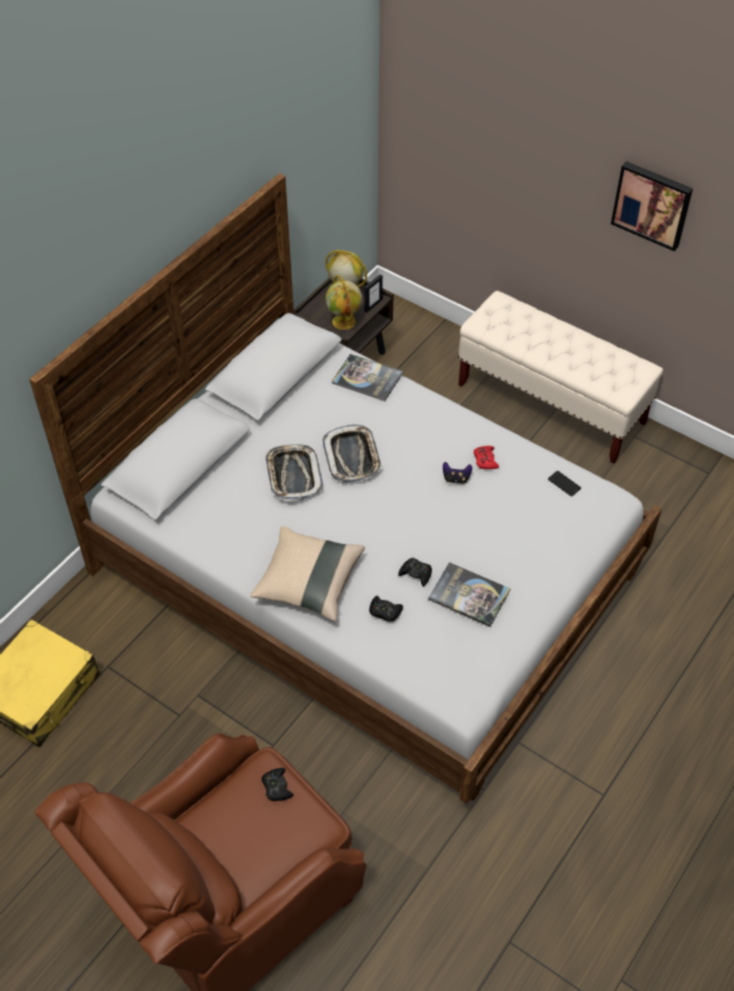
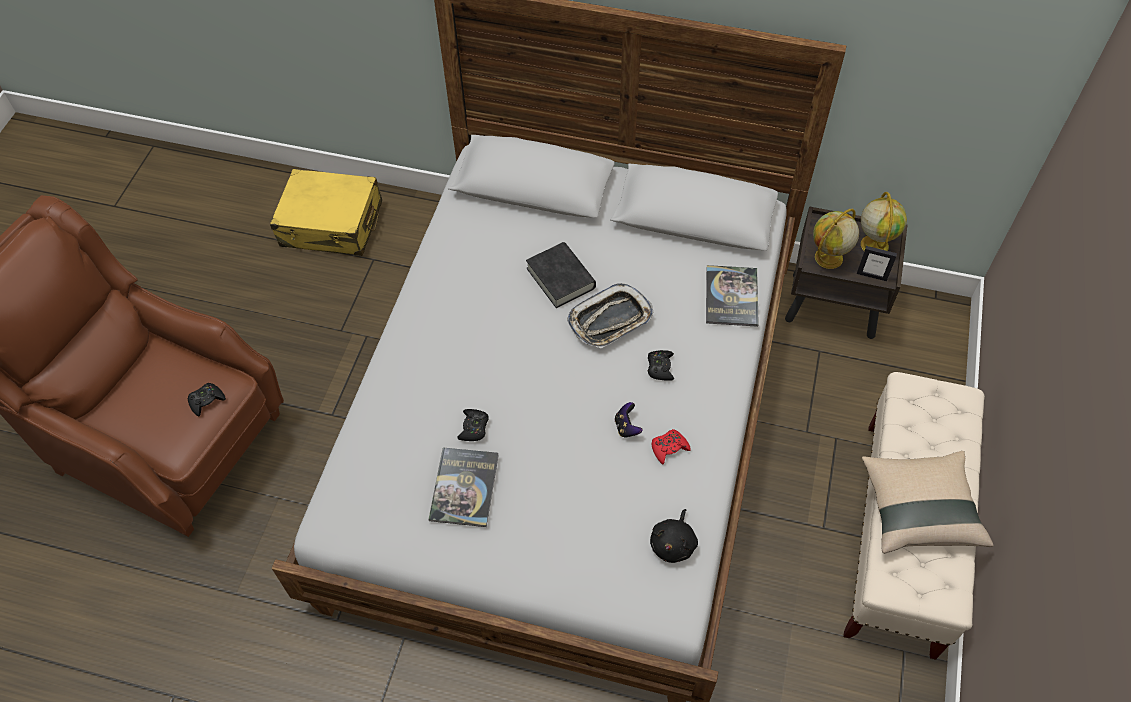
camera: 70 degrees right, 5 degrees up
(293, 475) = (560, 278): tray -> black book
(308, 583) = (429, 338): beige pillow -> beige pillow (918, 510)
(384, 611) = (414, 415): black game controller -> black game controller (660, 367)
(564, 484) = (673, 543): phone -> black plush toy
(652, 204) = (1082, 444): picture -> none

